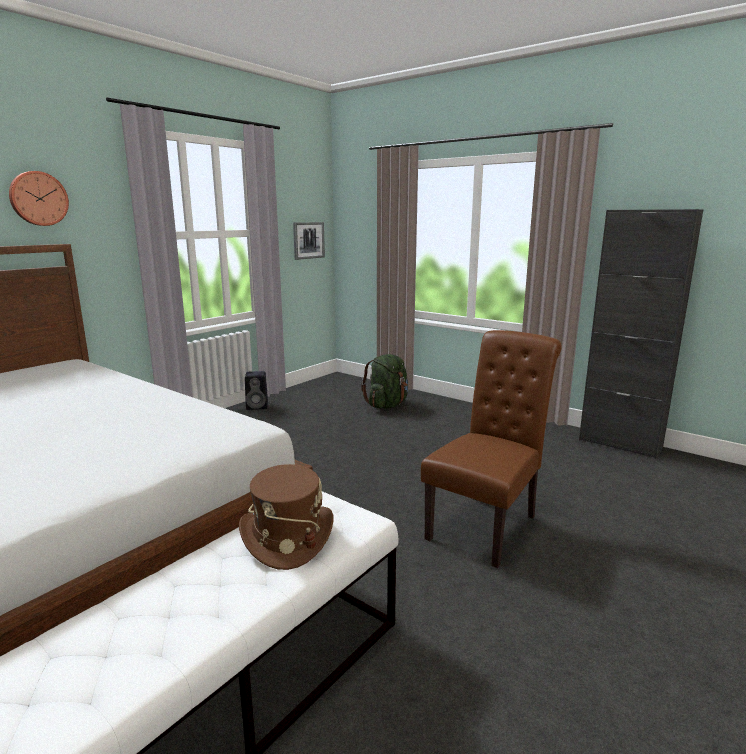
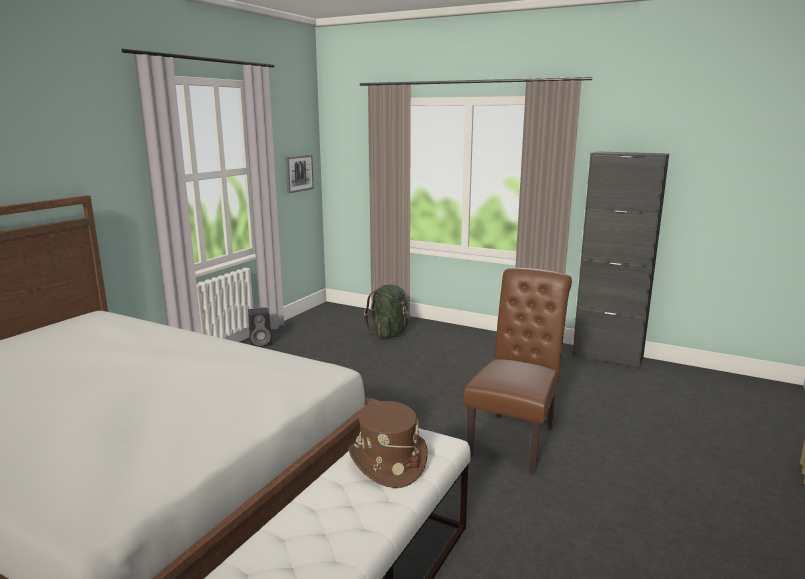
camera: 10 degrees left, 0 degrees up
(38, 198) = (58, 152): wall clock -> none

